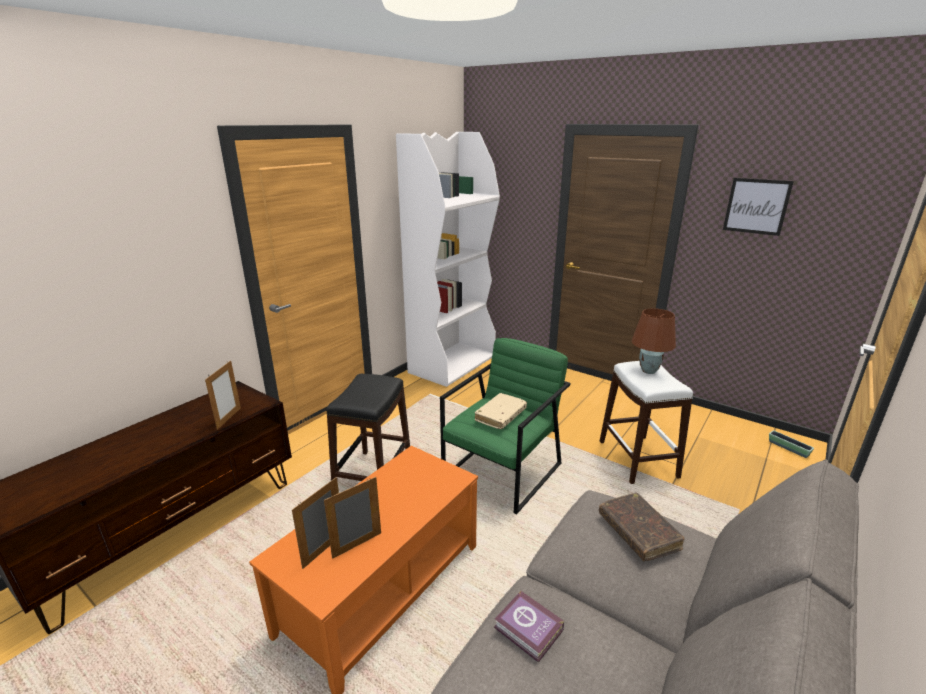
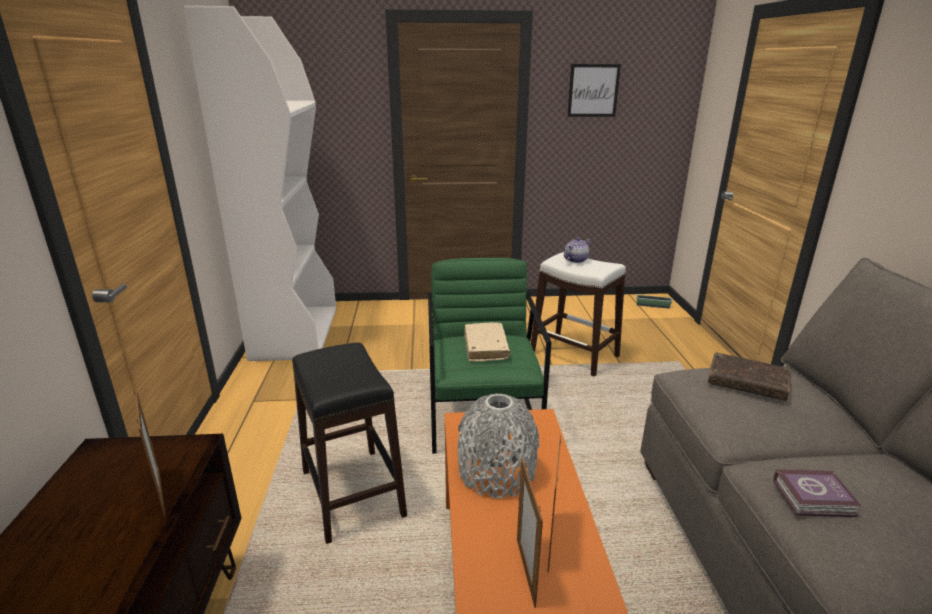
camera: 40 degrees left, 0 degrees up
(387, 493) = (496, 472): none -> grey vase
(648, 370) = (575, 260): brown table lamp -> teapot

